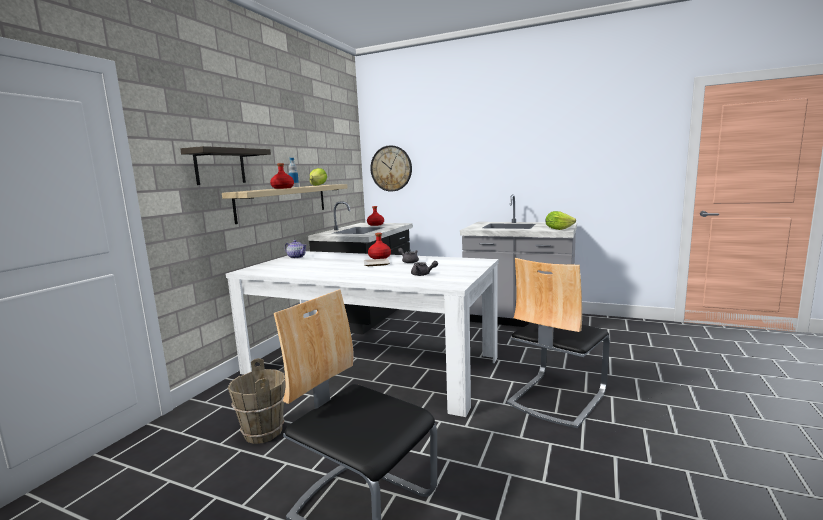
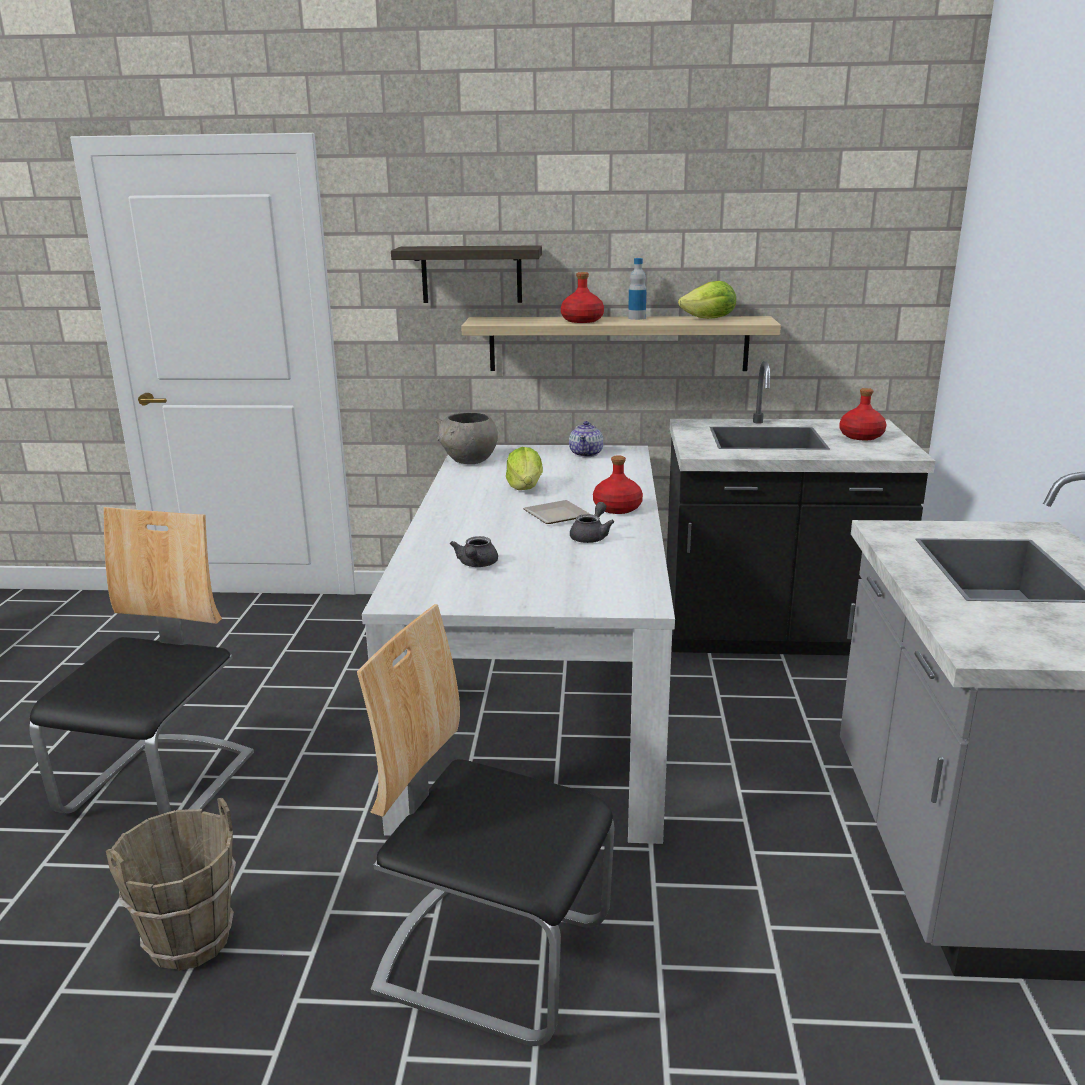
camera: 70 degrees right, 10 degrees up
(263, 432) = (311, 668): brown bucket -> brown bucket (189, 940)
(266, 271) = (469, 461): none -> grey bowl
(391, 168) = (982, 294): wall clock -> none
(558, 229) = (992, 642): lettuce -> lettuce (525, 488)

